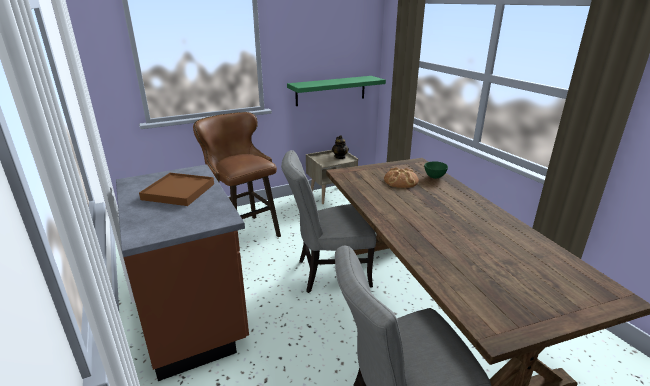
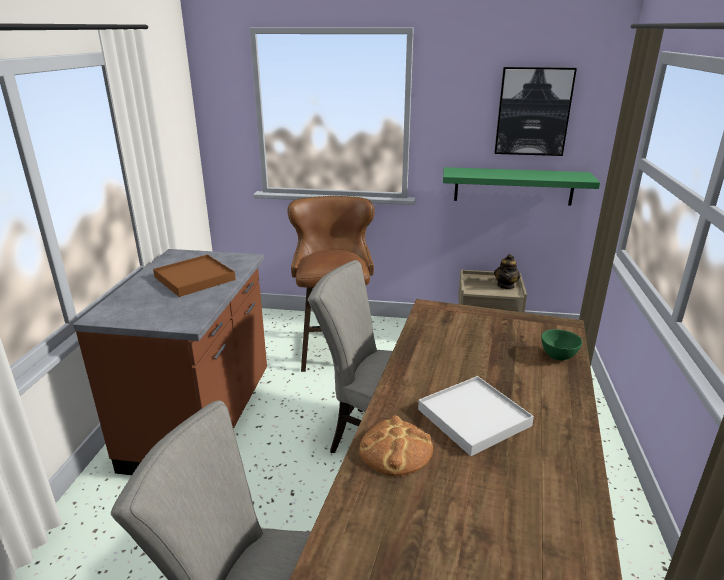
camera: 35 degrees right, 0 degrees up
(337, 39) = (533, 112): none -> picture
(401, 180) = (496, 345): bread -> bread (395, 450)
(437, 216) = (473, 417): none -> white tray

